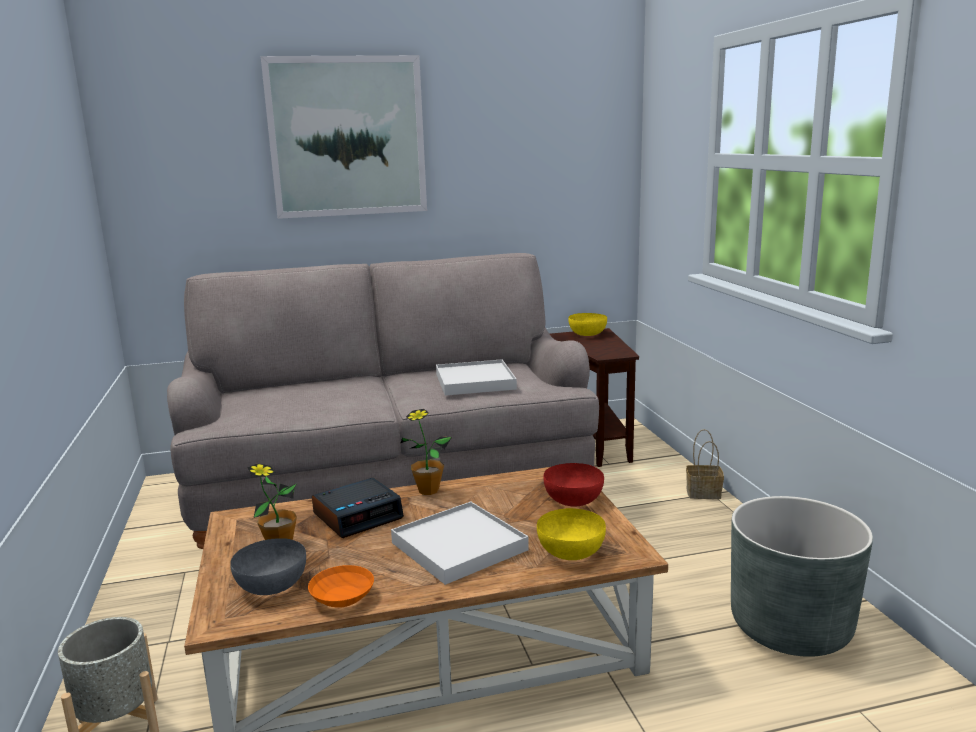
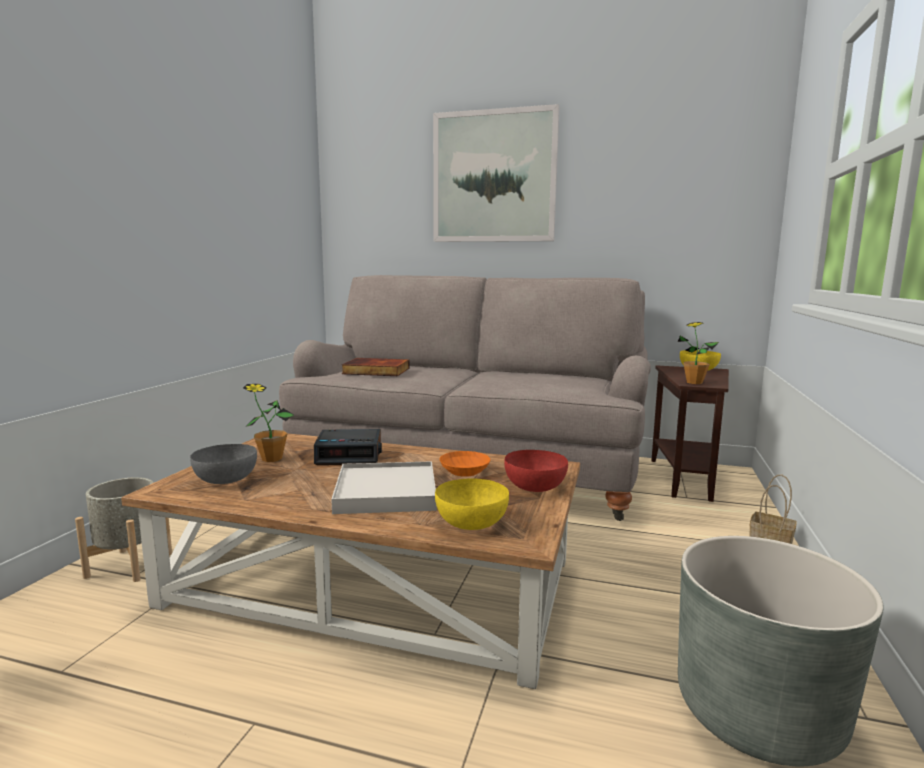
camera: 30 degrees right, 5 degrees down
(283, 402) = (375, 371): none -> book
(341, 597) = (251, 499): orange bowl -> orange bowl (463, 471)
(428, 490) = (425, 452): potted plant -> potted plant (694, 382)
(475, 382) = (535, 380): white tray -> none

